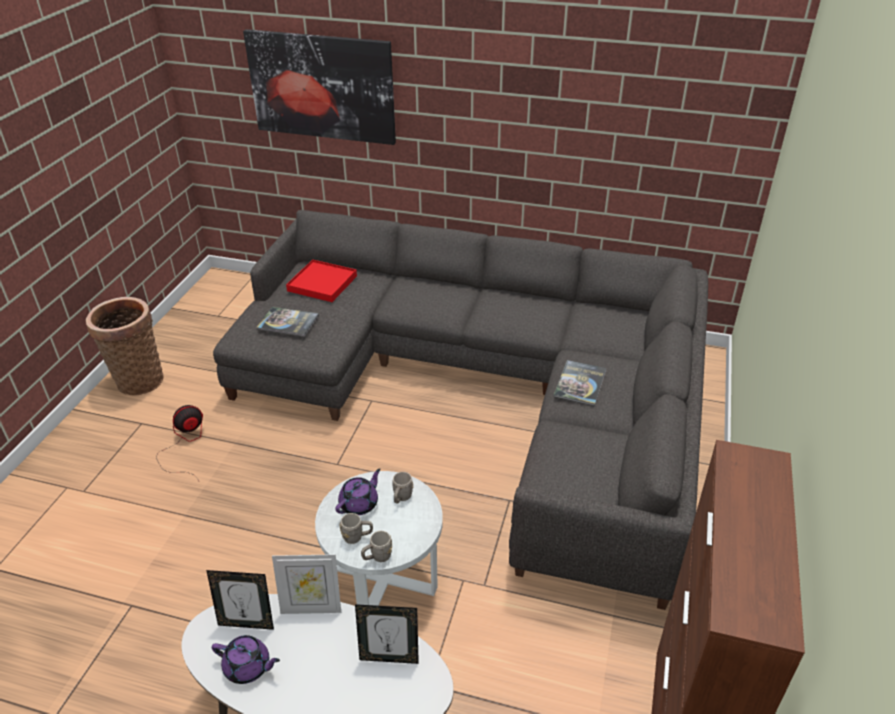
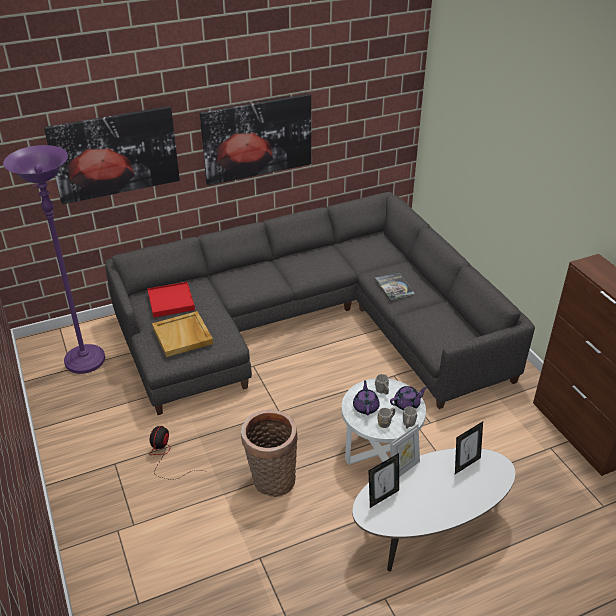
camera: 40 degrees left, 0 degrees up
(138, 379) = (69, 439): basket -> basket (271, 480)
(236, 315) = (85, 361): none -> purple floor lamp
(248, 667) = (410, 513): purple teapot -> purple teapot (407, 404)
(288, 322) = (183, 336): book -> beige tray
(504, 120) = (257, 138): none -> picture

